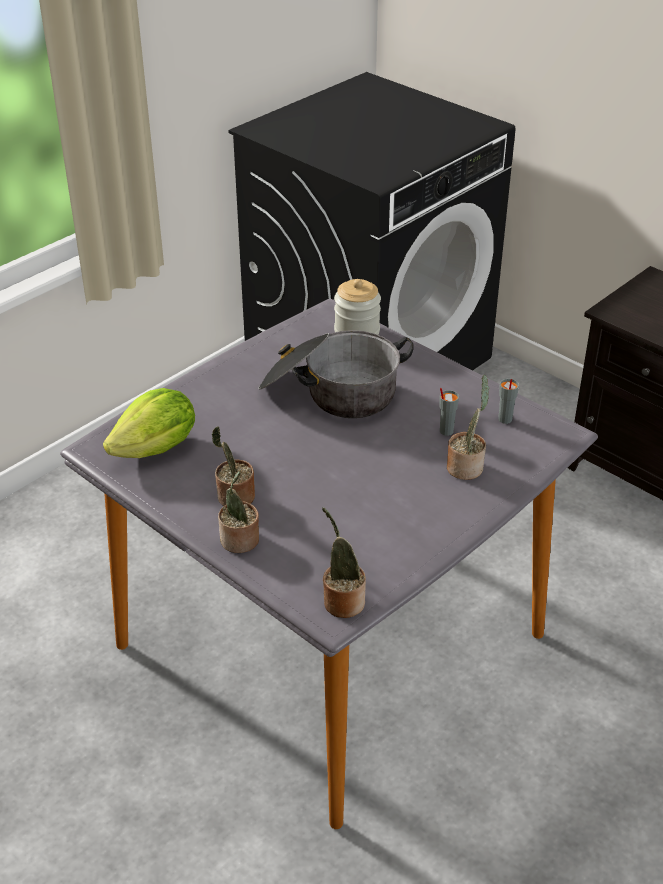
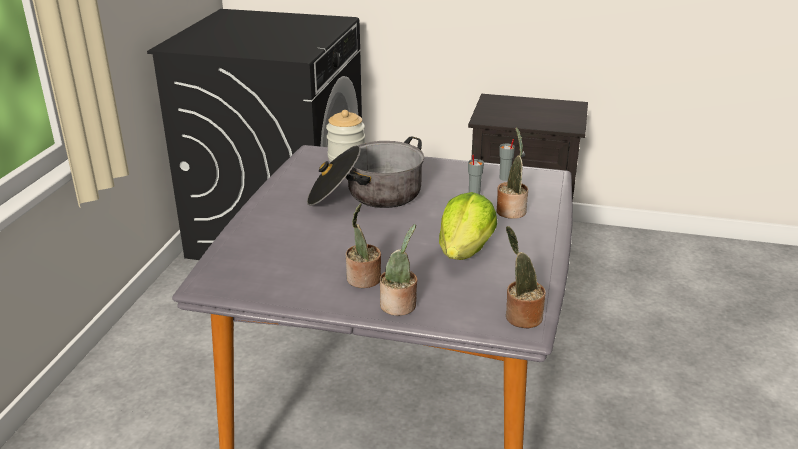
camera: 30 degrees left, 10 degrees down
(157, 449) = (262, 268): lettuce -> lettuce (465, 251)

